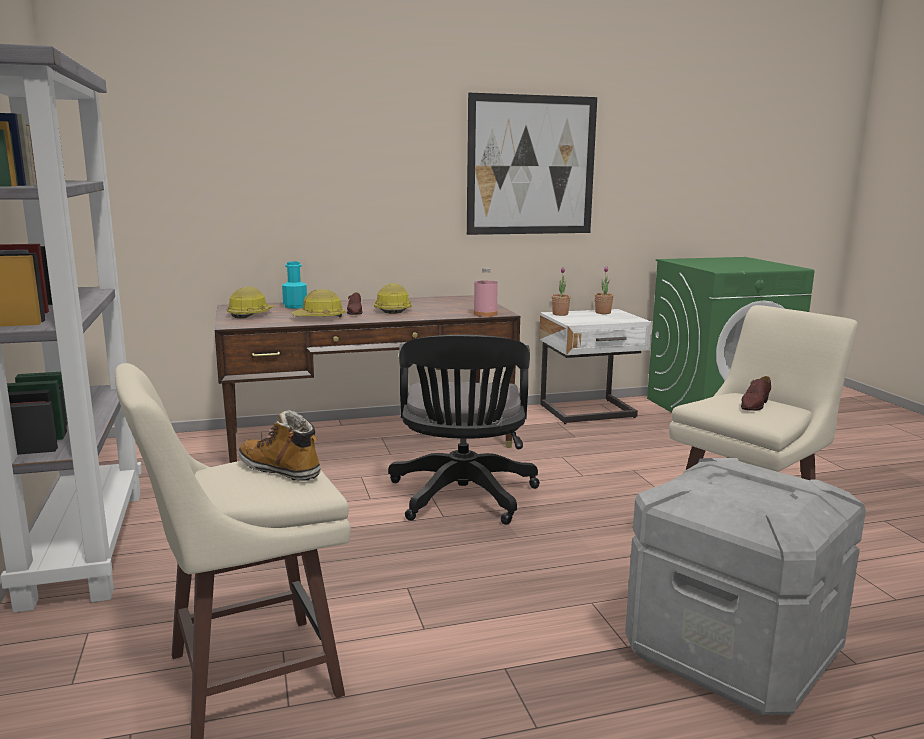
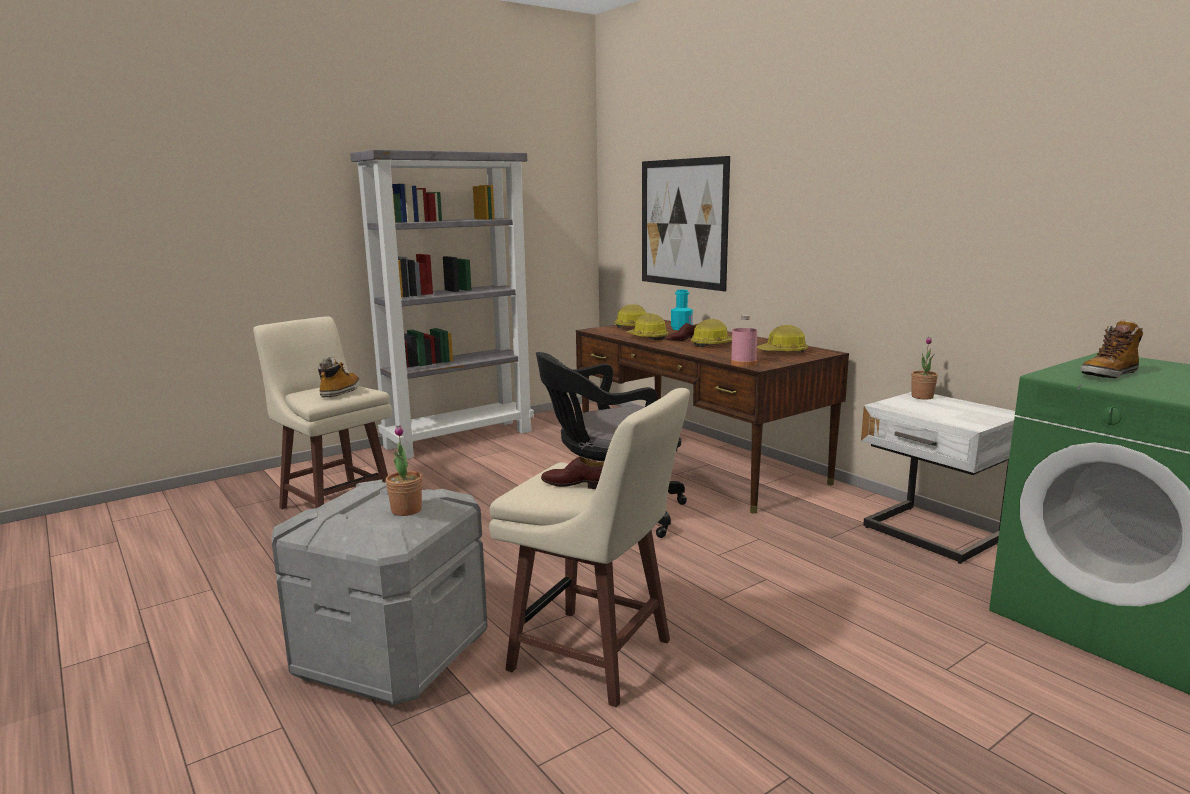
camera: 70 degrees right, 0 degrees up
(456, 303) = (783, 352): none -> hard hat
(531, 165) = (922, 204): picture -> picture (683, 223)
(603, 312) = (979, 410): potted plant -> potted plant (406, 510)
(719, 266) = (1109, 374): none -> boot

